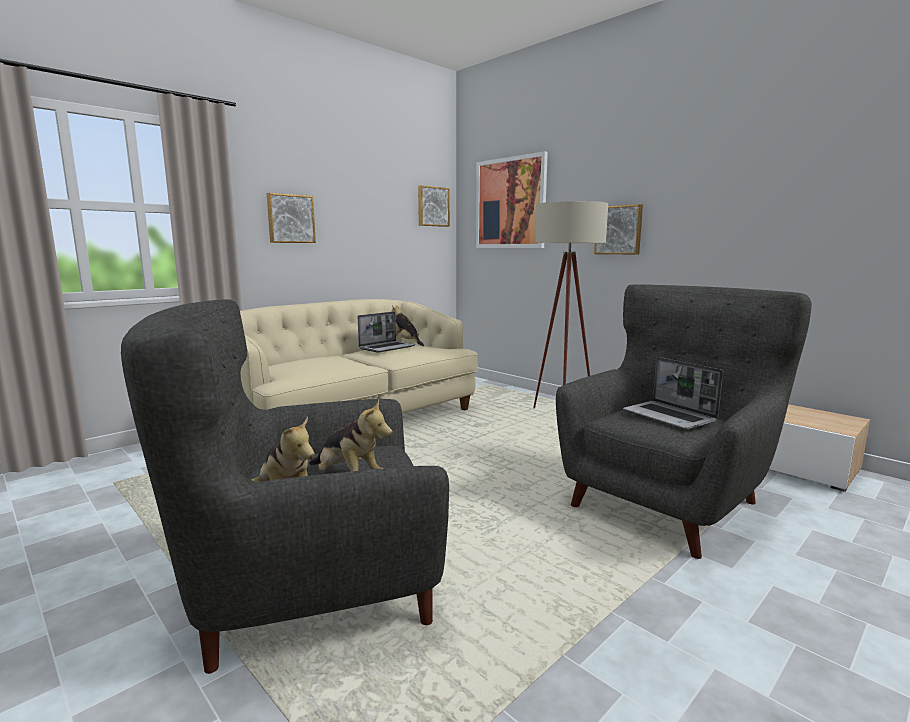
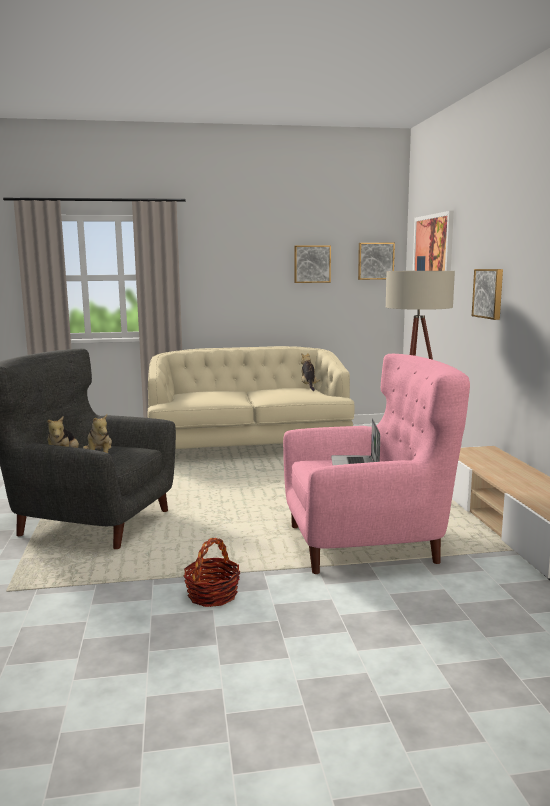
camera: 35 degrees right, 0 degrees up
(290, 219) = (229, 279): picture -> picture (312, 264)
(387, 347) = (279, 389): laptop -> none
(667, 501) = (368, 543): grey armchair -> pink armchair
(671, 642) = (212, 595): none -> basket

